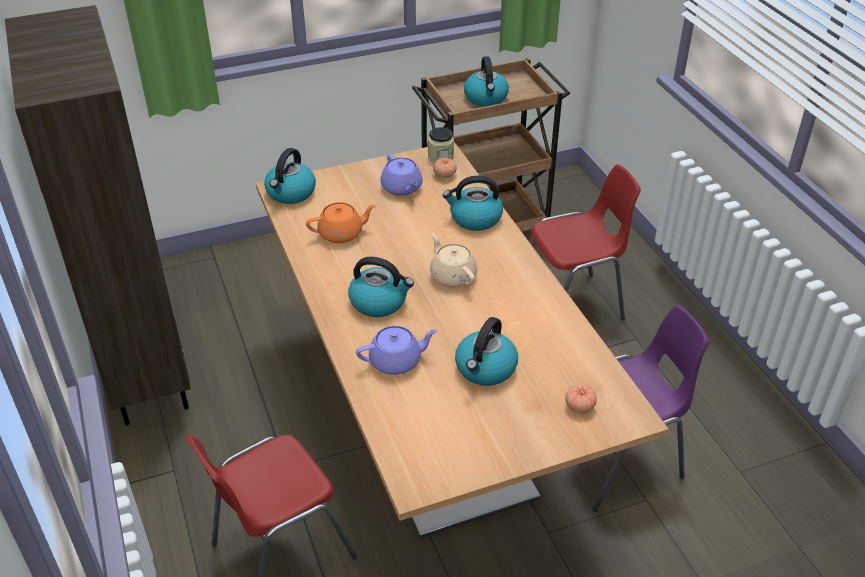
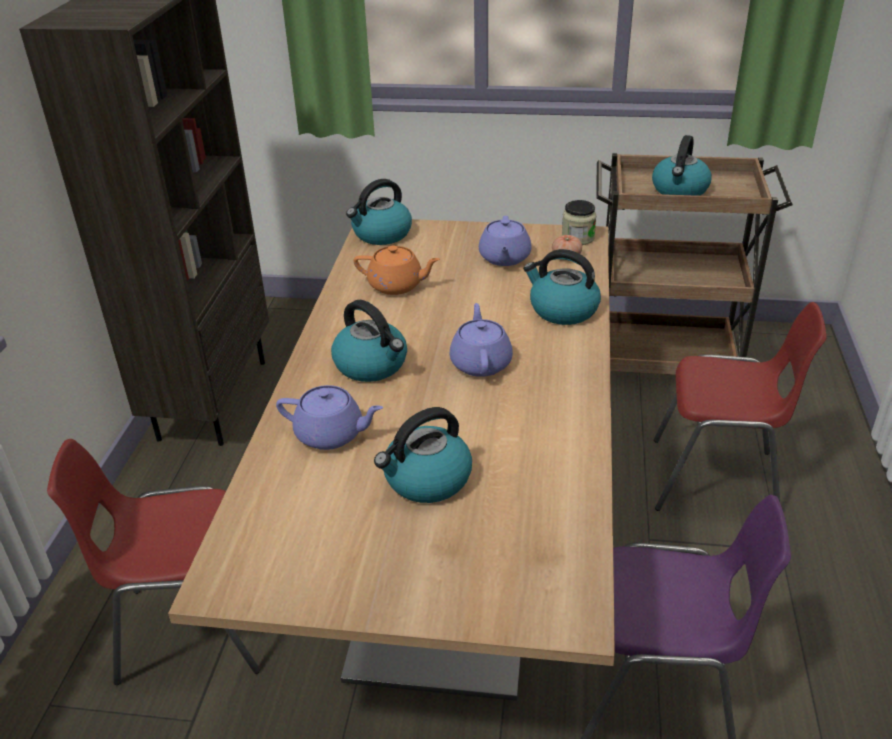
camera: 30 degrees right, 5 degrees down
(452, 275) = (481, 362): beige teapot -> purple teapot
(579, 406) = (508, 572): tomato -> none

